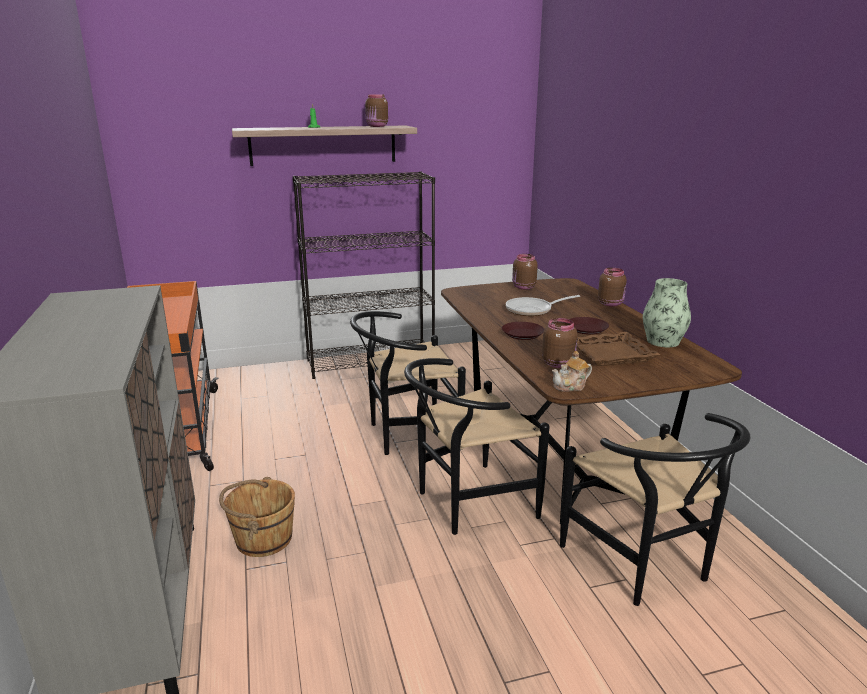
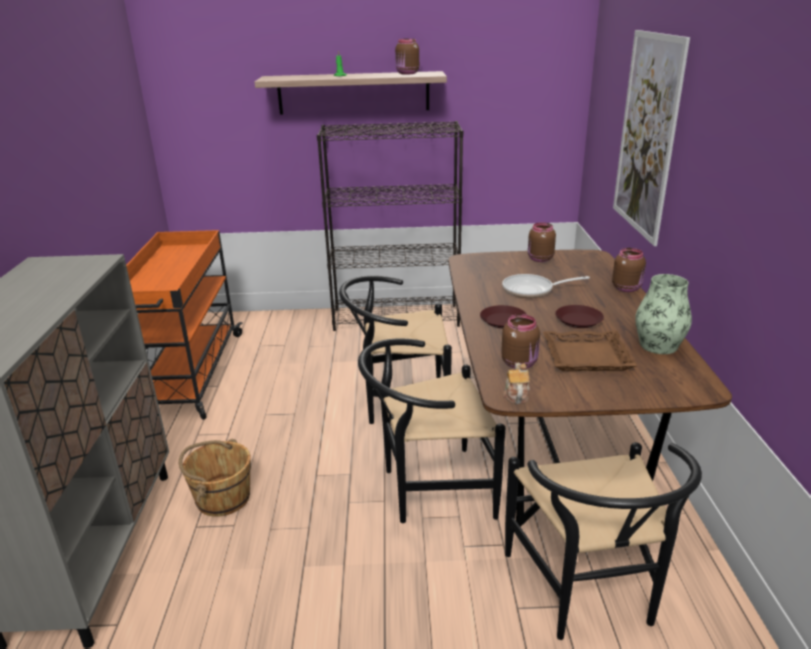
camera: 15 degrees right, 5 degrees up
(571, 386) = (516, 394): teapot -> teapot turned 105 degrees clockwise
(609, 173) = (647, 135): none -> picture

